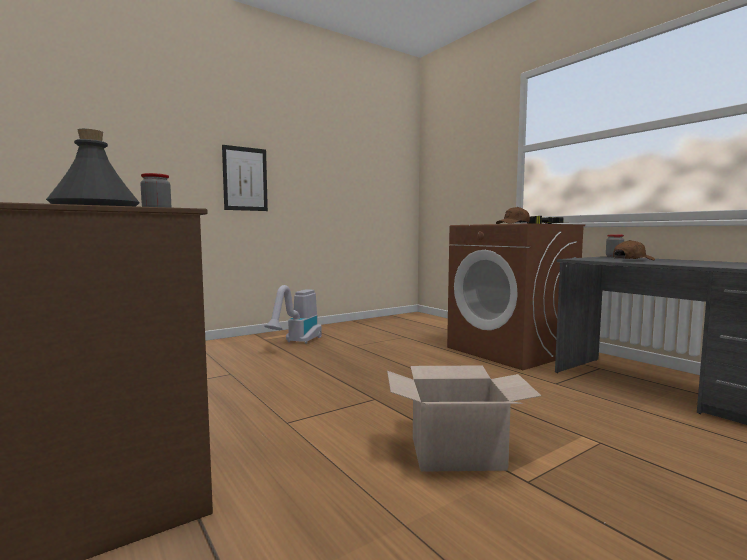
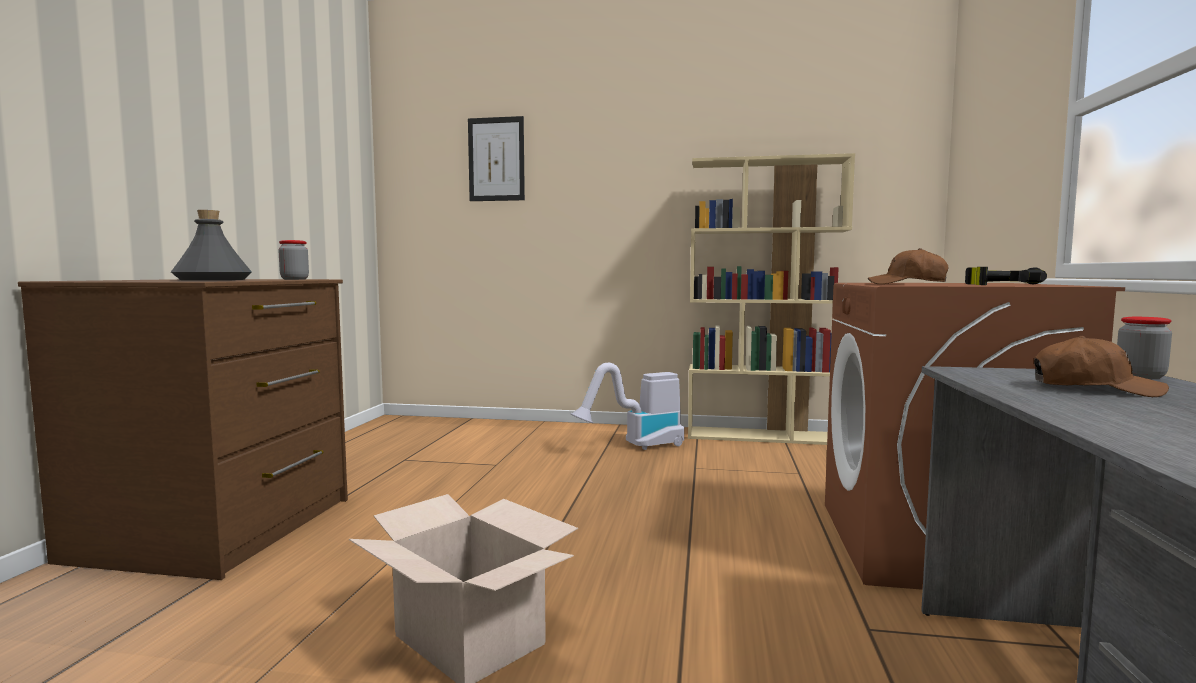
camera: 45 degrees right, 0 degrees up
(245, 179) = (614, 216): picture -> picture (496, 159)
(350, 324) = (762, 436): none -> beige bookcase

